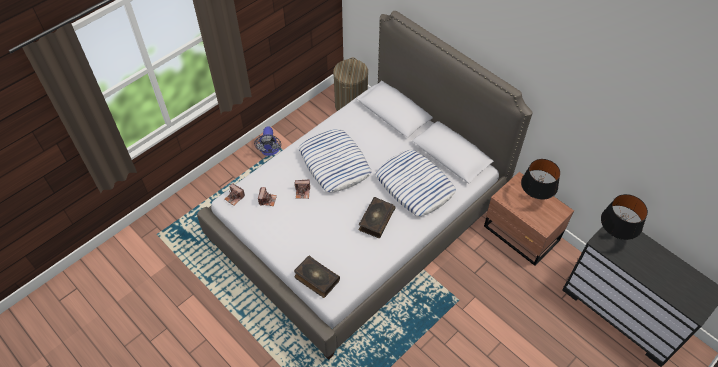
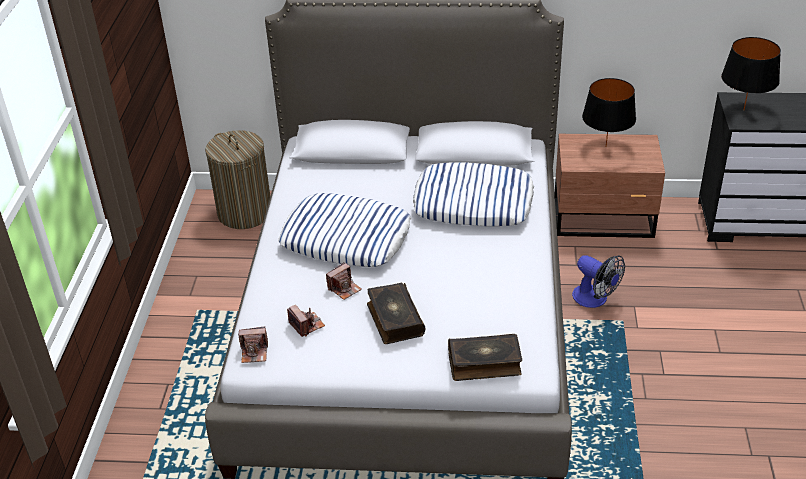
camera: 40 degrees left, 15 degrees down
(270, 151) = (189, 323): fan -> fan (595, 299)
(376, 220) = (474, 260): book -> book (394, 319)

